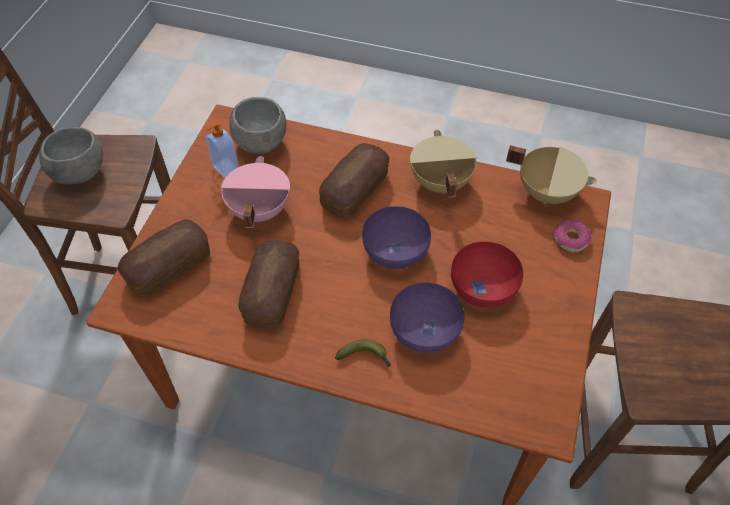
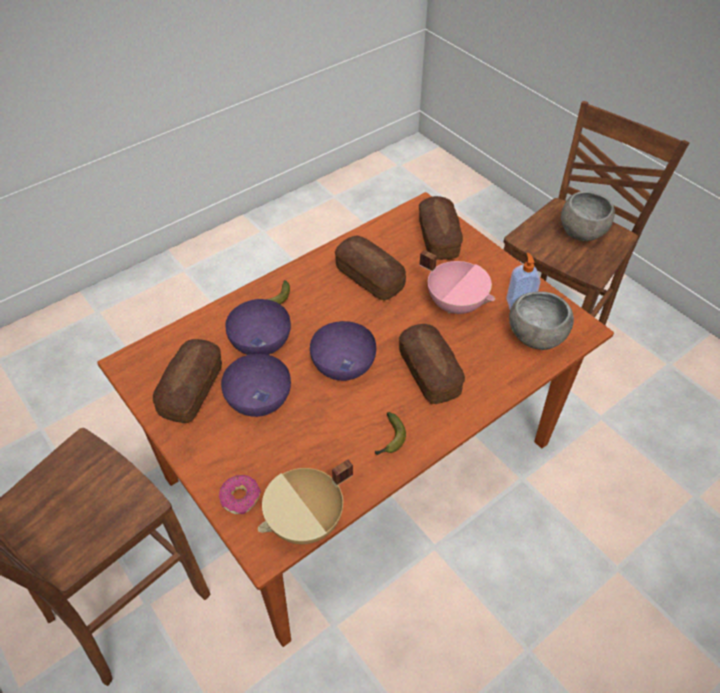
camera: 125 degrees right, 5 degrees down
(439, 182) = (389, 439): beige cooking pot -> banana
(483, 288) = (258, 398): red bowl -> purple bowl
(522, 344) = (192, 390): none -> bread

